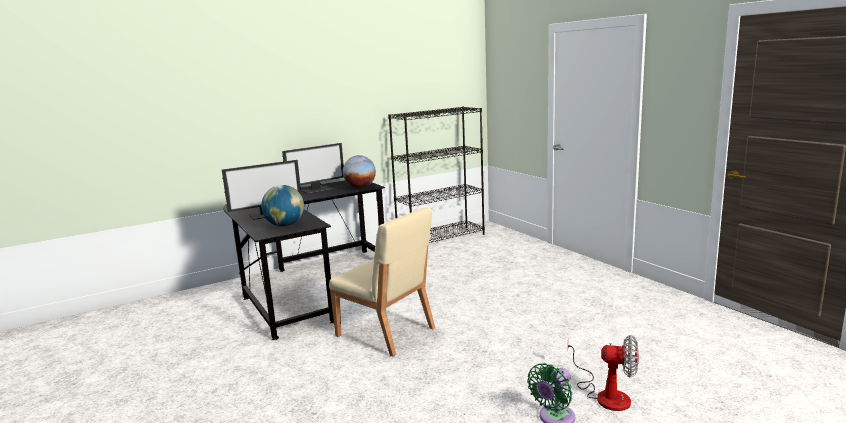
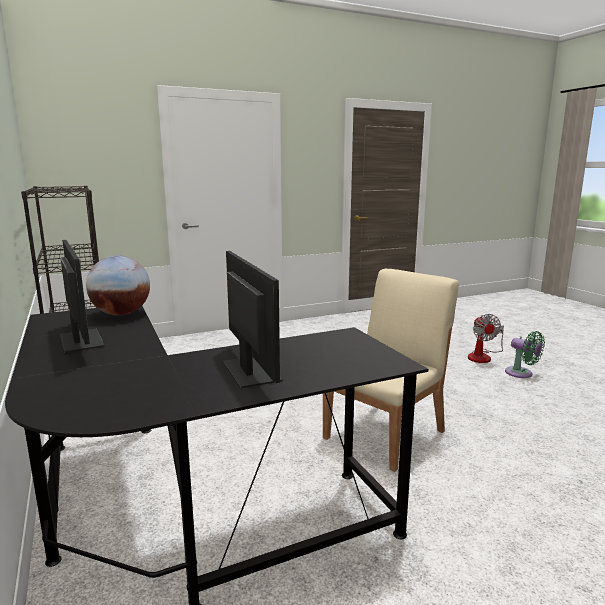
camera: 85 degrees left, 0 degrees up
(285, 225) = (342, 352): globe -> none
(605, 394) = (483, 356): fan -> fan turned 150 degrees clockwise

